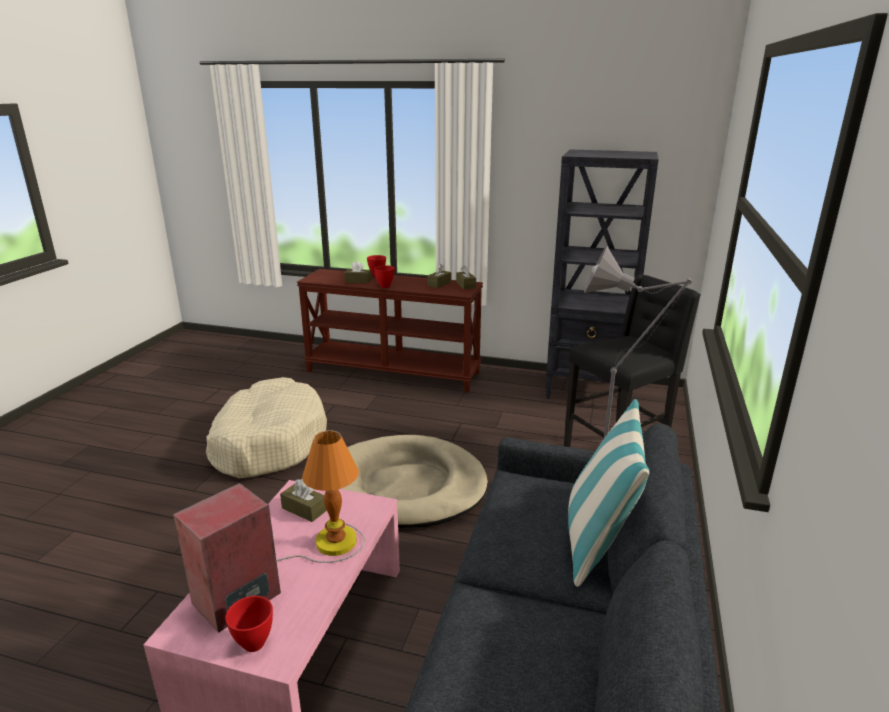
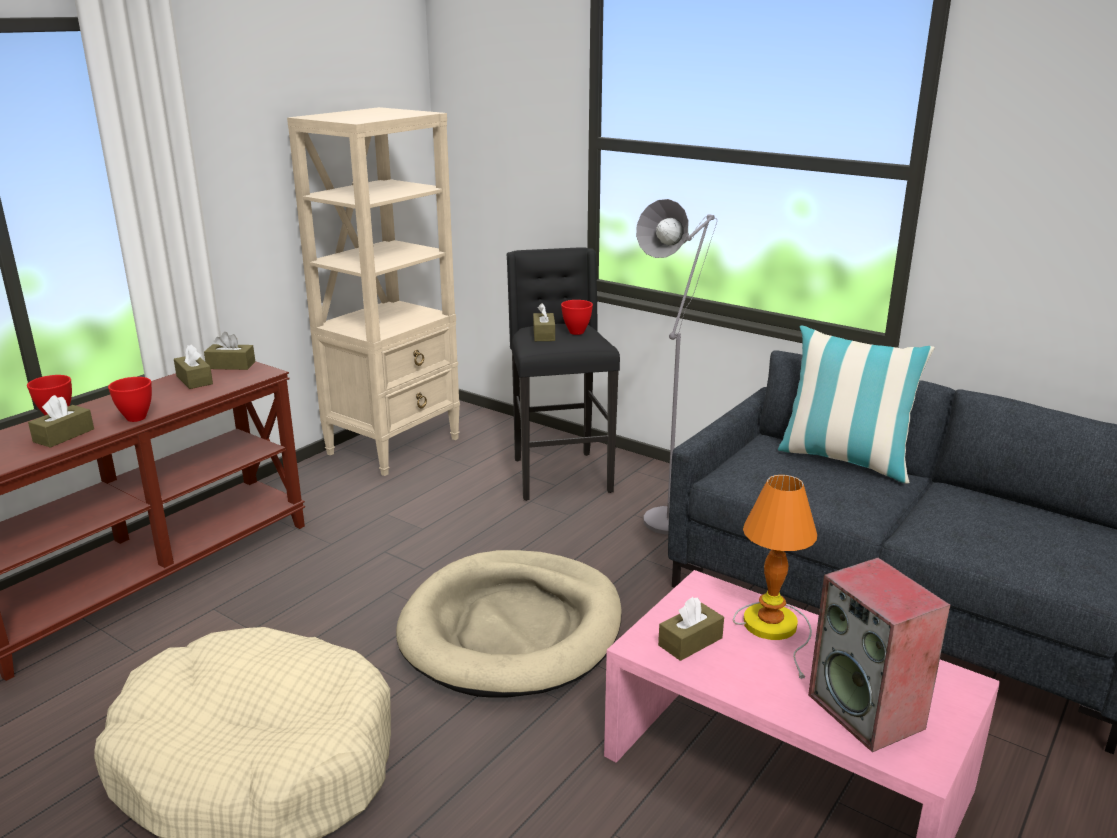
camera: 70 degrees left, 0 degrees up
(253, 644) = (945, 701): red bowl -> red bowl (577, 332)
(588, 390) = (395, 446): black bookcase -> beige bookcase
(617, 343) = (544, 335): none -> brown tissue box

